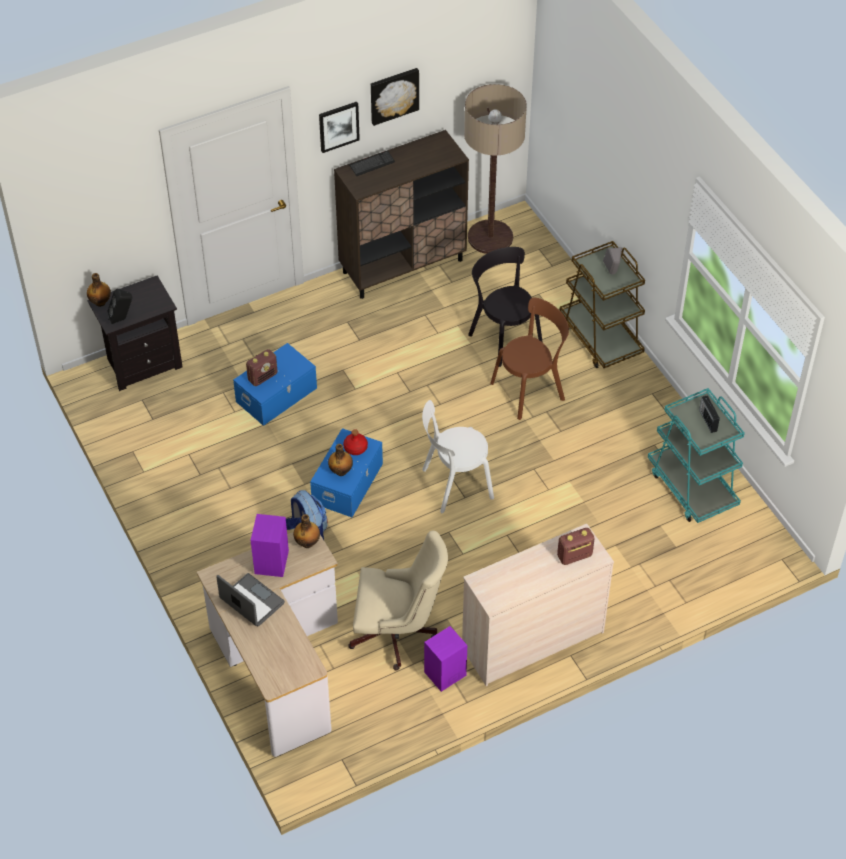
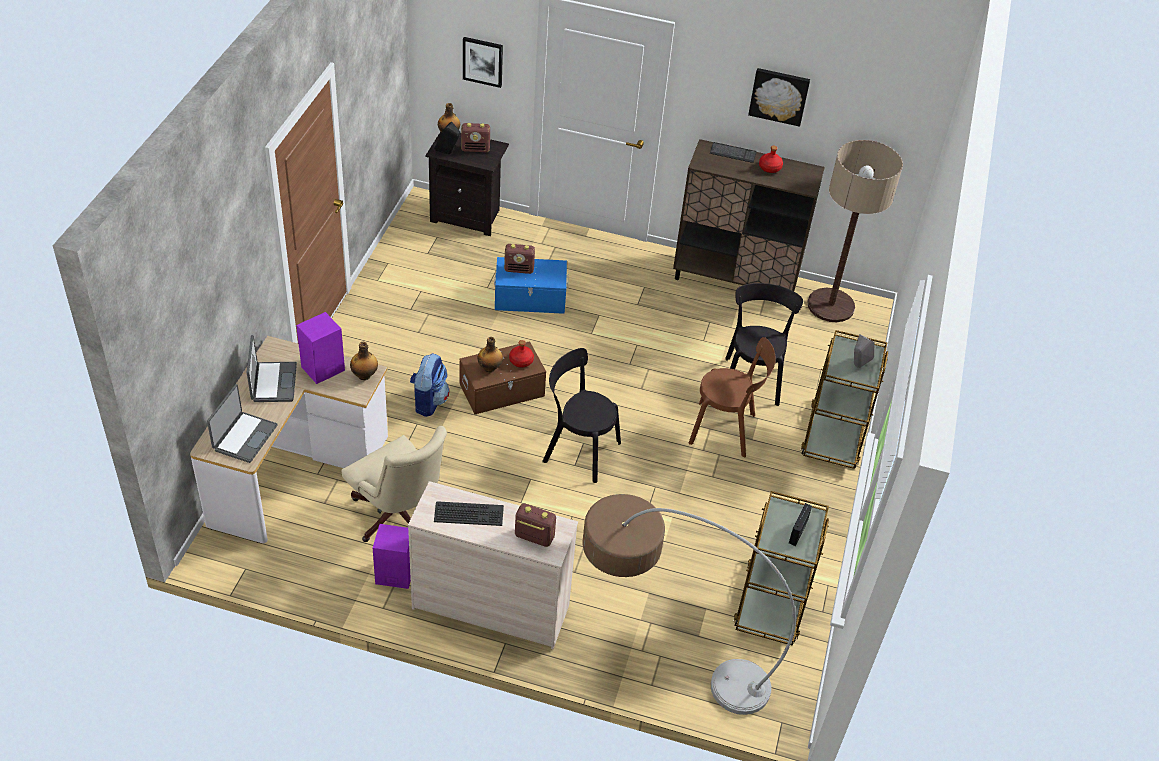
camera: 40 degrees right, 5 degrees down
(138, 299) = (475, 149): none -> radio
(287, 656) = (244, 437): none -> laptop
(338, 126) = (715, 96): picture -> picture (483, 61)
(348, 483) = (502, 390): blue storage box -> brown storage box
(411, 158) = (770, 168): none -> red bottle
(454, 485) = (578, 450): white chair -> black chair
(517, 577) = (468, 514): none -> keyboard
(672, 580) = (662, 658): none -> floor lamp
(692, 487) = (771, 602): turquoise cart -> brown cart

